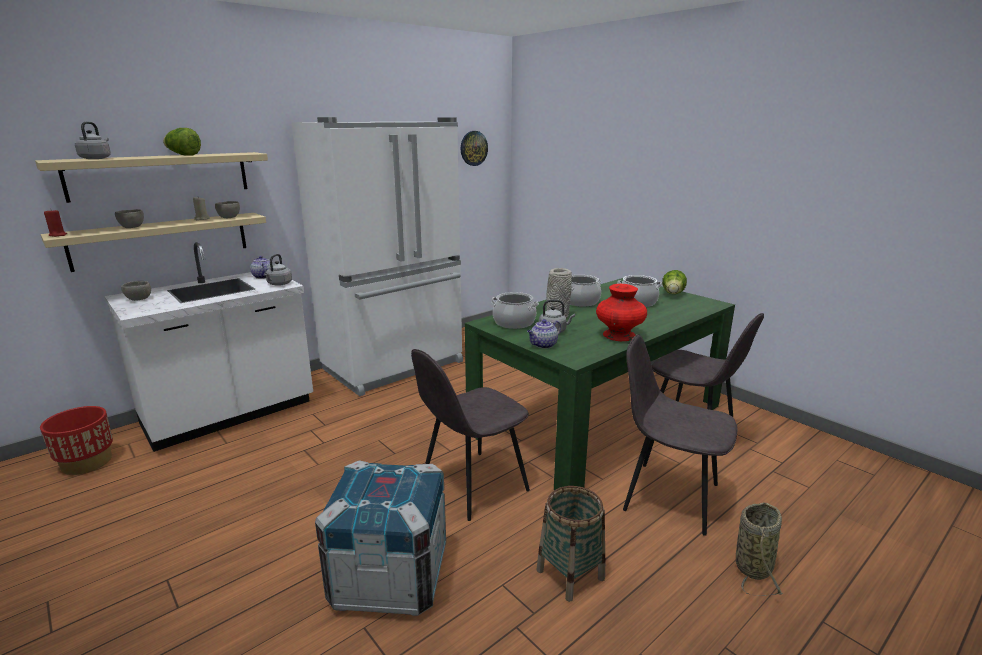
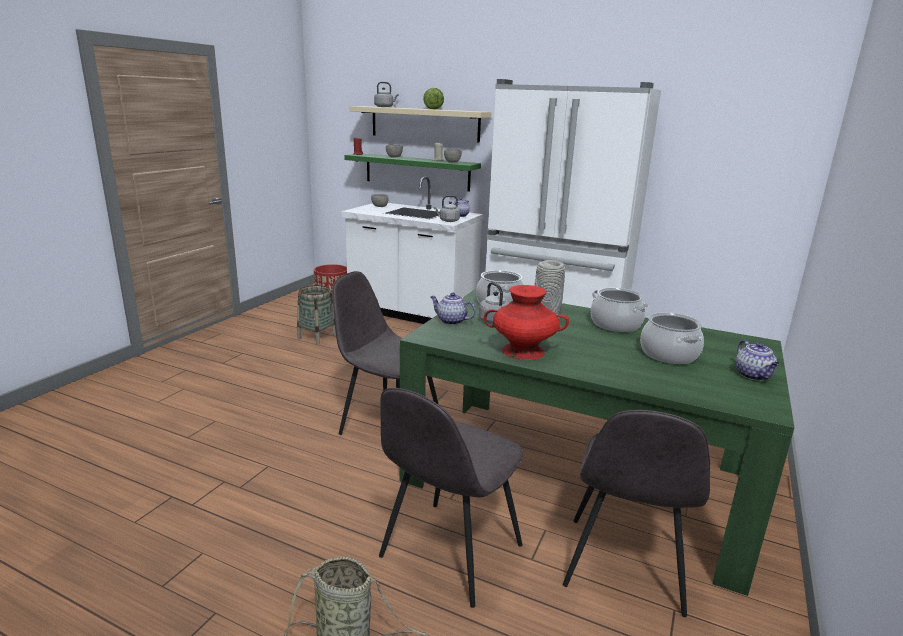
camera: 65 degrees right, 0 degrees up
(162, 240) = (417, 172): beige shelf -> green shelf
(390, 577) = (263, 417): crate -> none
(473, 148) = (758, 129): wall clock -> none
(570, 574) = (290, 499): basket -> basket (317, 337)
(668, 496) = (449, 553): grey chair -> grey chair turned 150 degrees counterclockwise
(673, 294) = (754, 375): lettuce -> teapot

